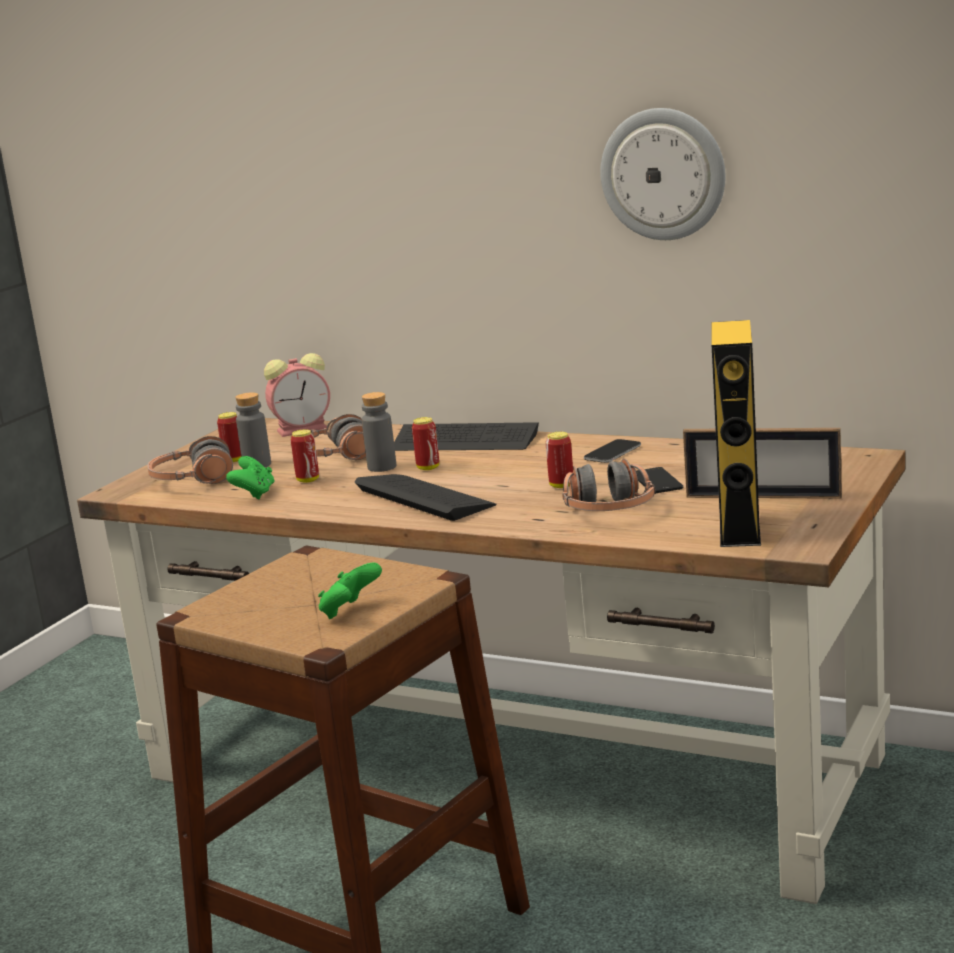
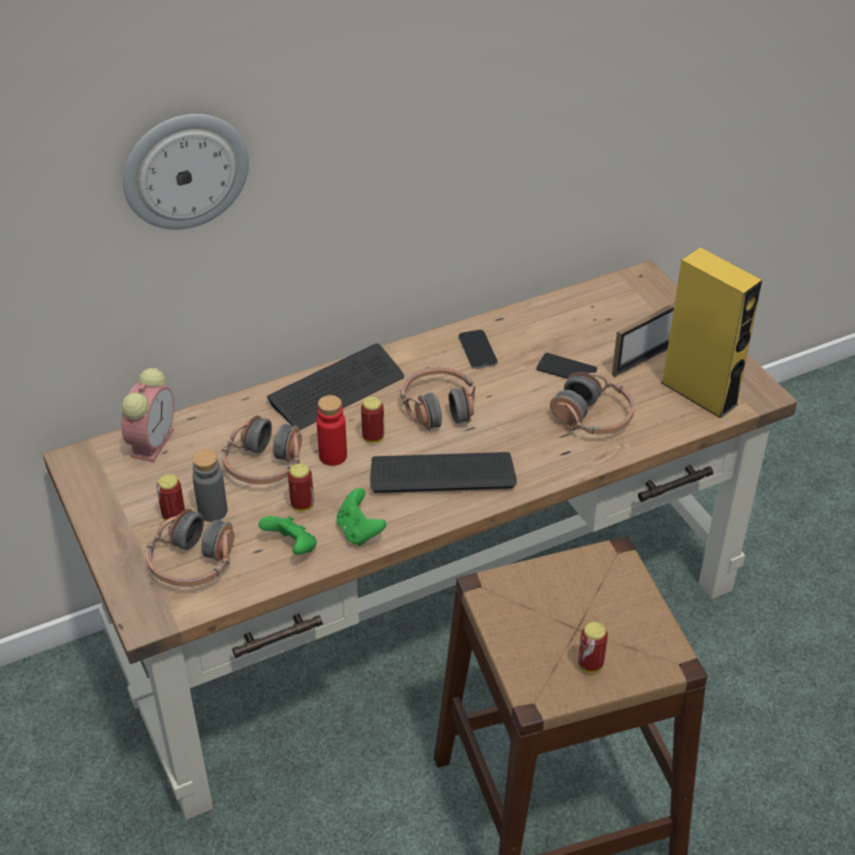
camera: 55 degrees left, 25 degrees up
(350, 611) = (629, 621): green game controller -> green game controller (359, 531)
(382, 467) = (333, 456): grey bottle -> red bottle
(508, 469) = (439, 408): none -> headphones
(561, 485) = (512, 407): can -> can (590, 664)
(663, 174) = (488, 109): wall clock -> wall clock (185, 170)

